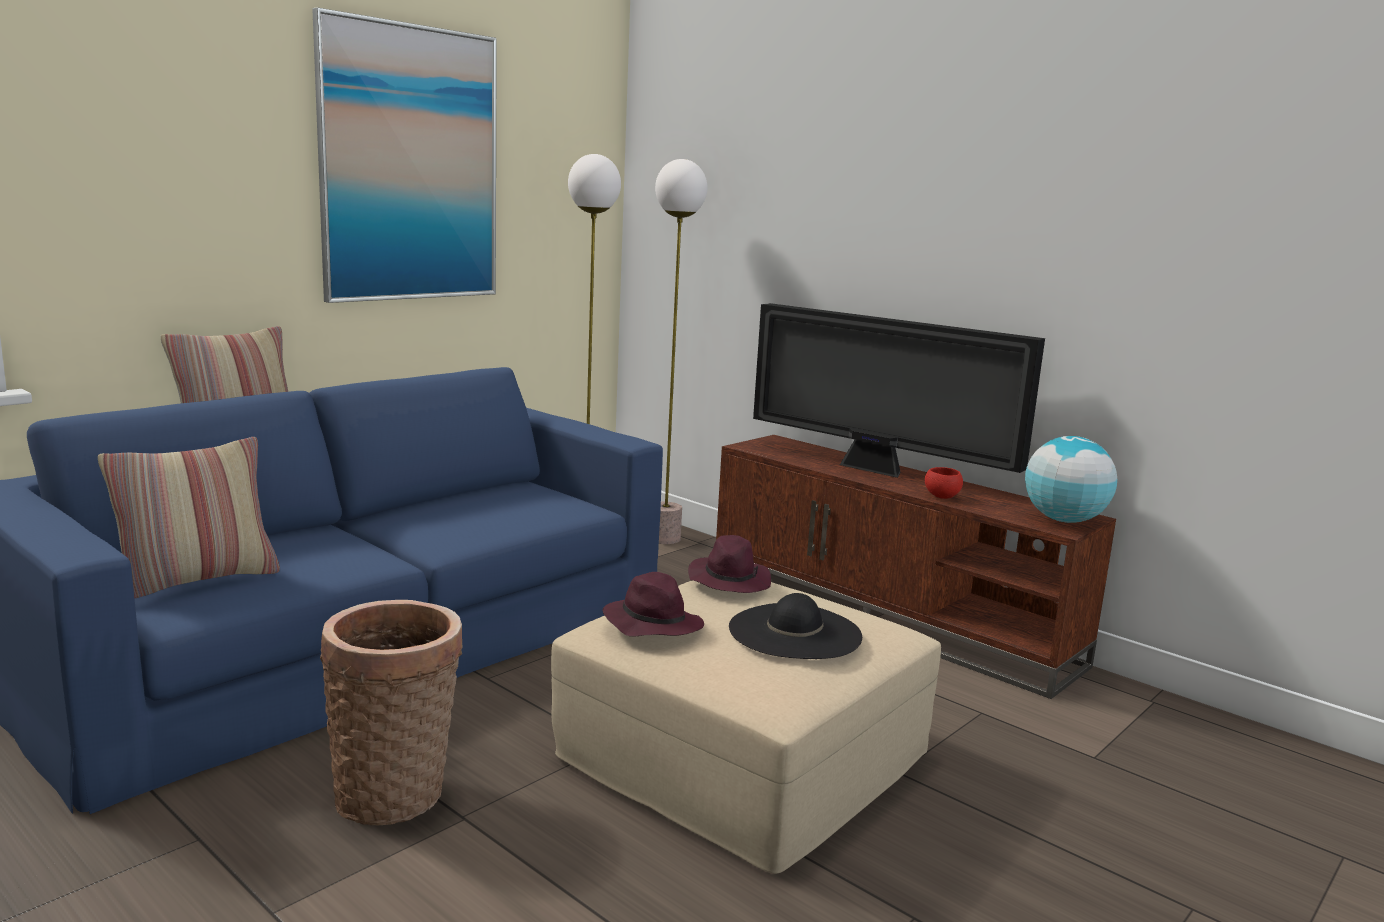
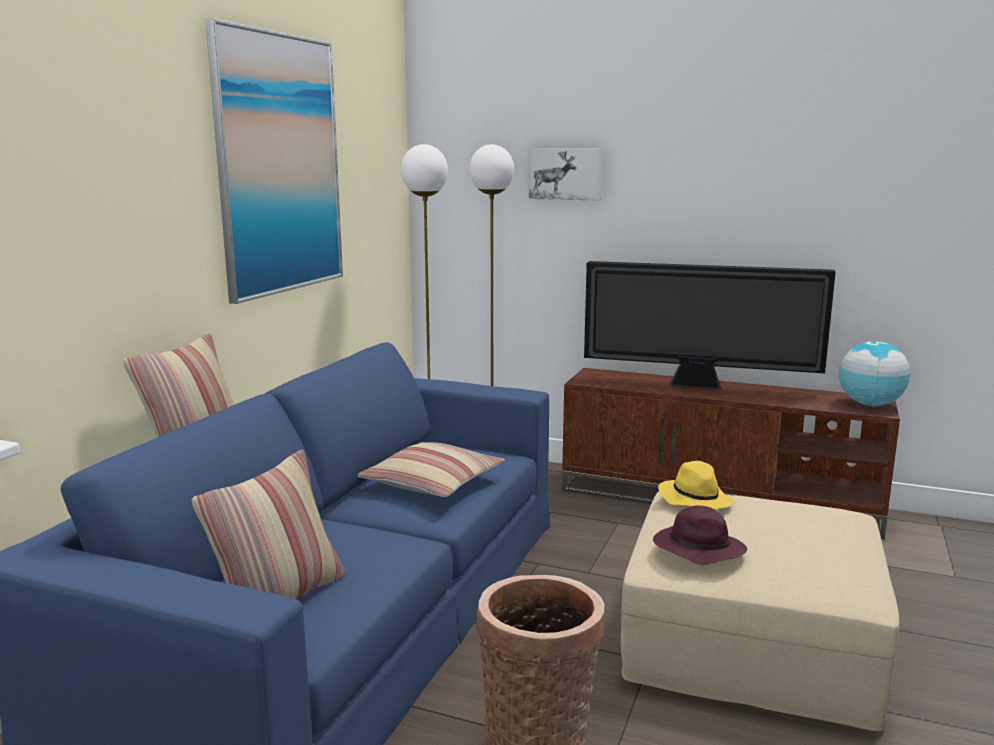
camera: 20 degrees left, 0 degrees up
(474, 516) = (432, 483): none -> pillow
(729, 581) = (694, 499): purple hat -> yellow hat
(770, 198) = (566, 173): none -> picture
(795, 632) = (800, 532): black hat -> none
(941, 496) = (772, 400): red bowl -> none

